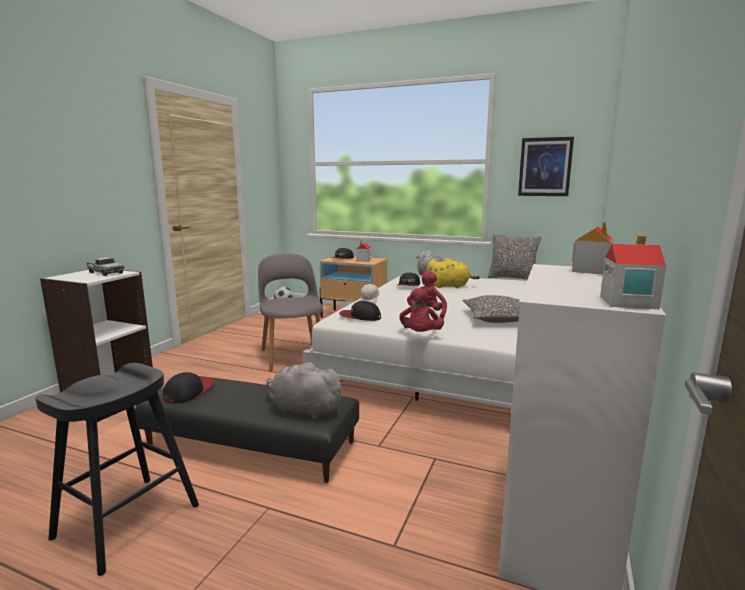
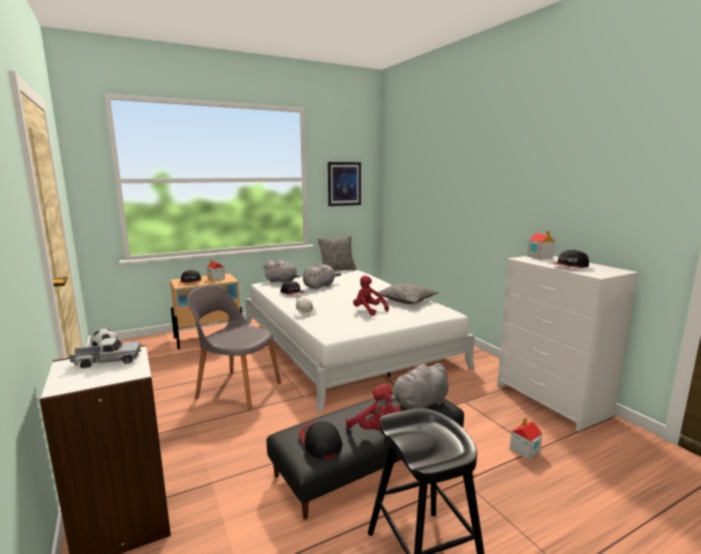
camera: 50 degrees left, 0 degrees up
(360, 317) = (338, 326): cap -> cap (570, 266)
(420, 335) = (404, 324): red plush toy -> red plush toy (377, 431)
(449, 286) = (320, 286): yellow plush toy -> grey plush toy
(627, 302) = (615, 270): toy house -> toy house (524, 450)

